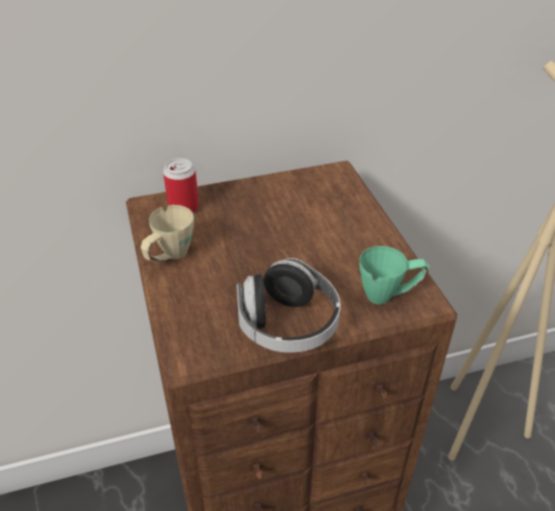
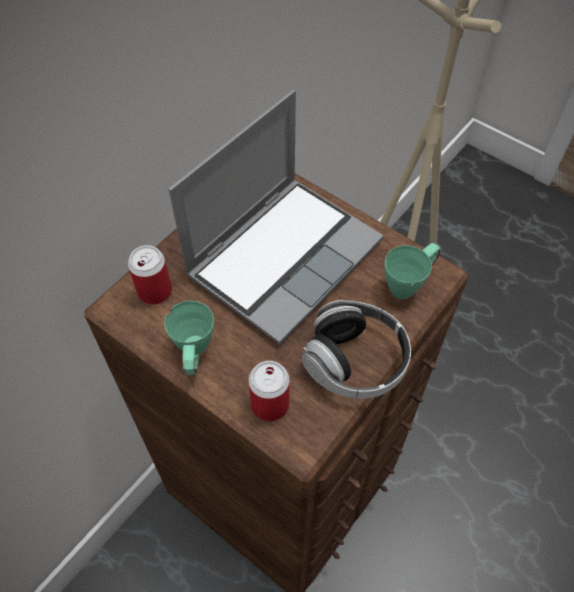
camera: 35 degrees left, 15 degrees up
(169, 258) = (194, 356): beige mug -> green mug
(191, 317) = (270, 404): none -> can
(300, 229) = (284, 256): none -> laptop

